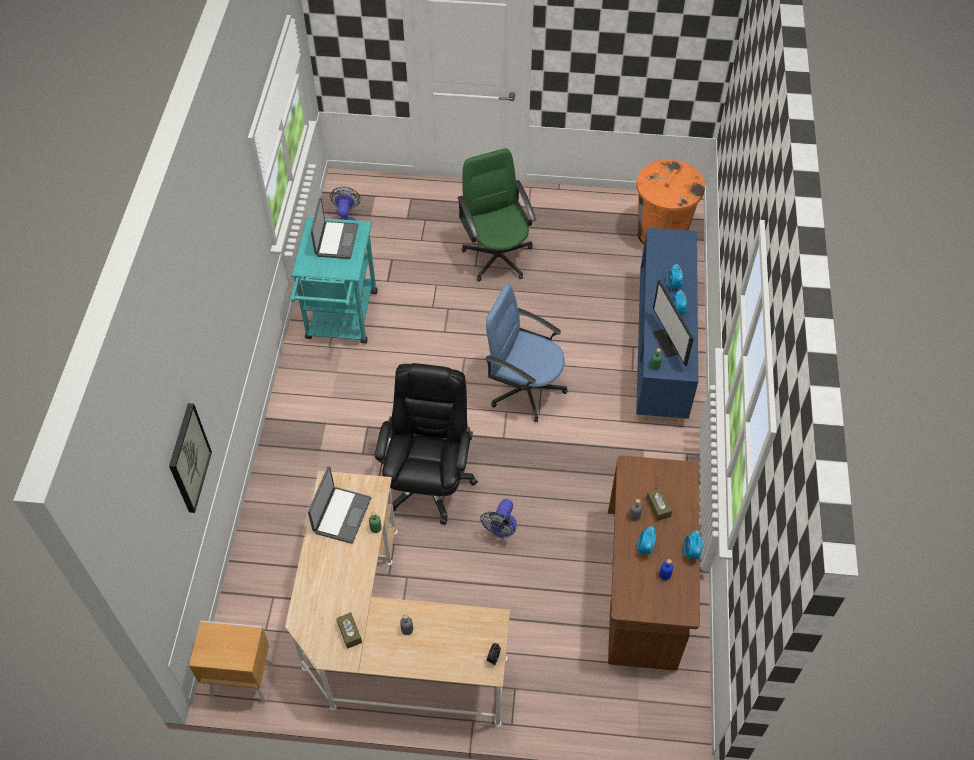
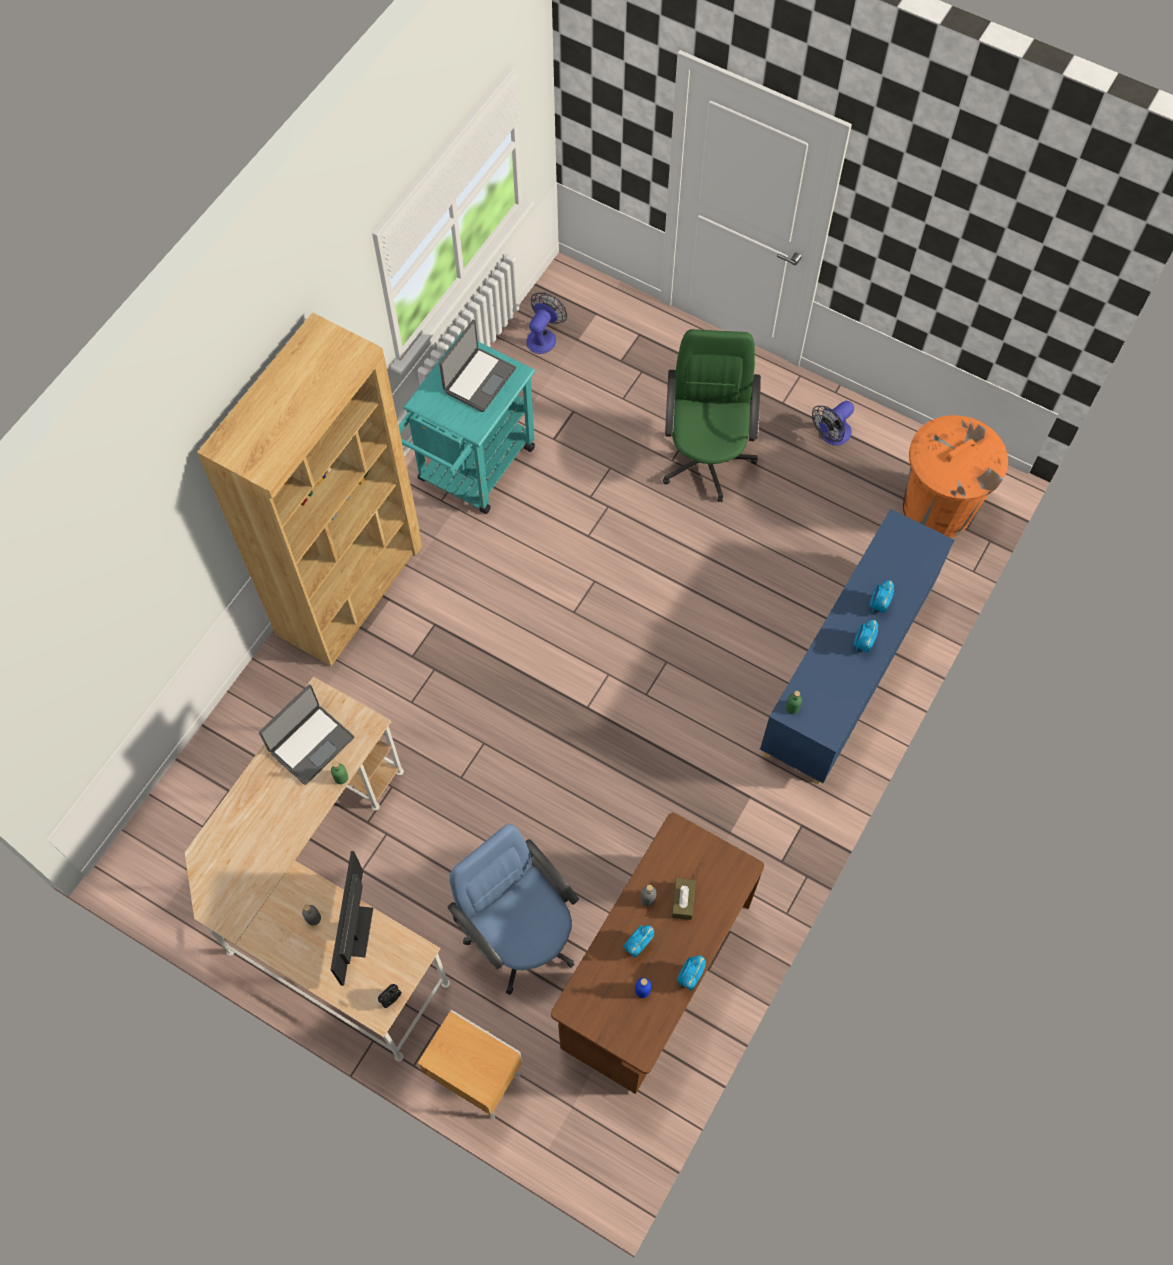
camera: 25 degrees right, 10 degrees up
(188, 458) = (139, 619): picture -> none
(241, 679) = (149, 873): brown nightstand -> brown nightstand (476, 1075)
(294, 427) = (350, 589): none -> brown bookcase
(349, 633) = (249, 892): brown tissue box -> none
(429, 482) = (470, 726): black office chair -> none
(501, 530) = (523, 824): fan -> fan (831, 435)
(525, 389) = (647, 653): blue office chair -> blue office chair (521, 934)
(669, 342) = (828, 683): monitor -> monitor (355, 931)

